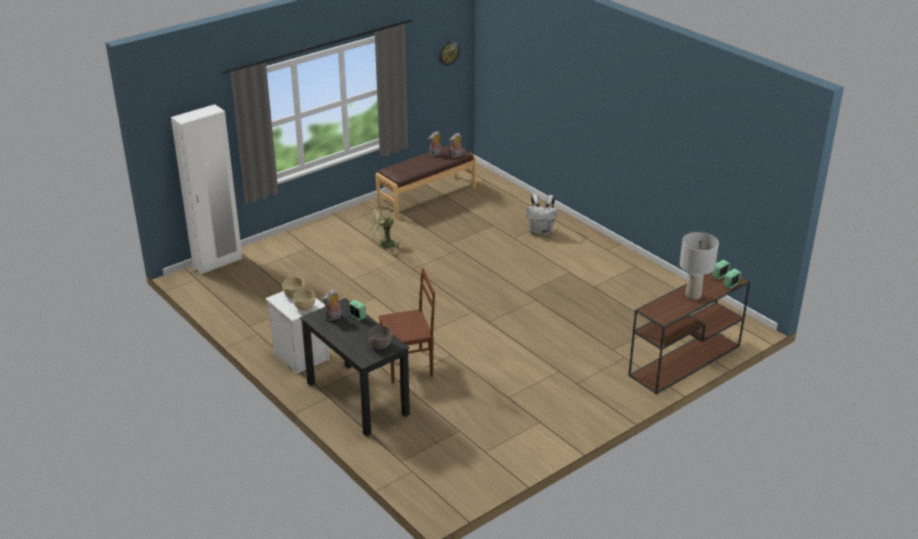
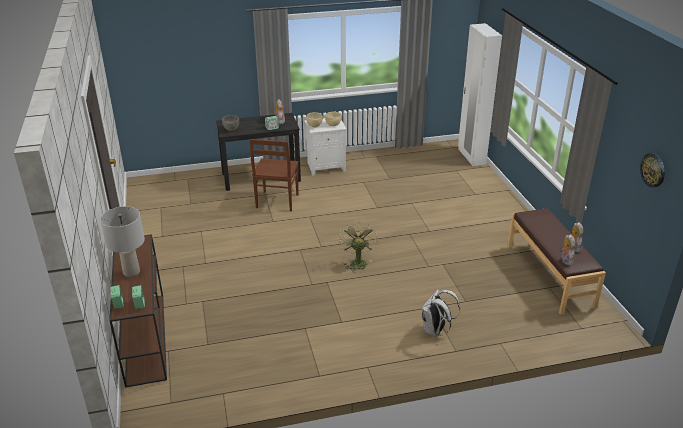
camera: 115 degrees right, 0 degrees up
(384, 245) = (459, 229): green fan -> green fan (357, 262)

